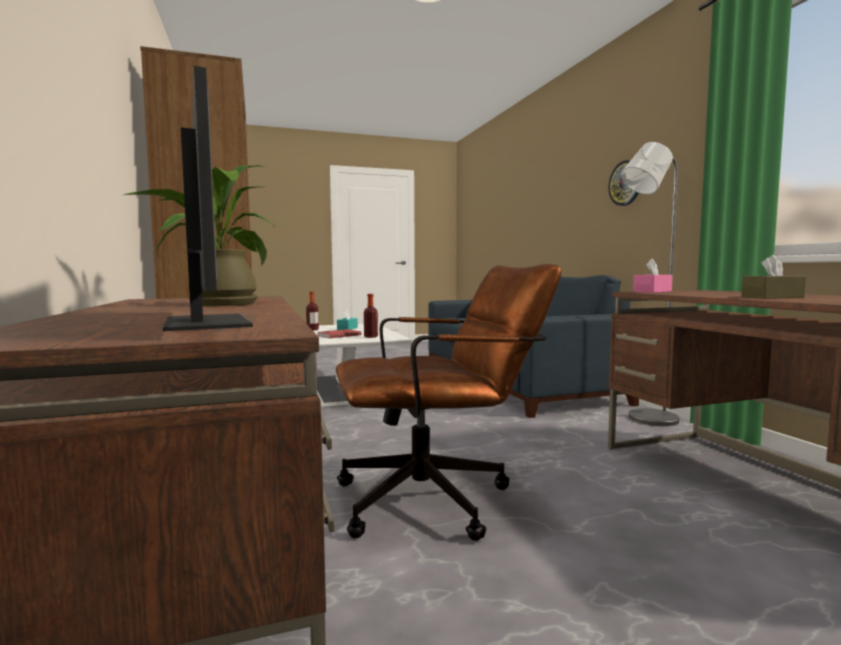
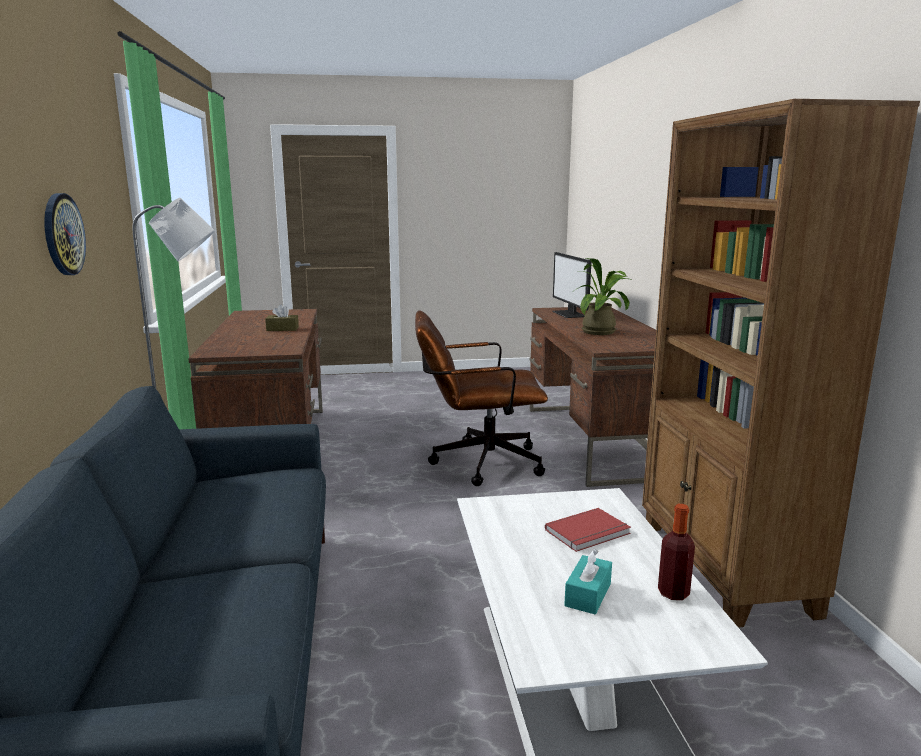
camera: 170 degrees left, 10 degrees up
(371, 337) = (525, 517): bottle -> none
(652, 291) = (279, 349): pink tissue box -> none

